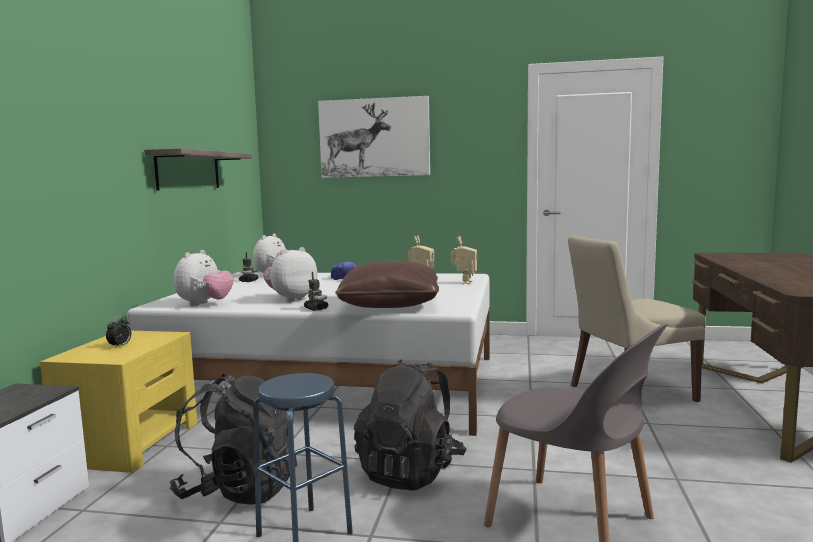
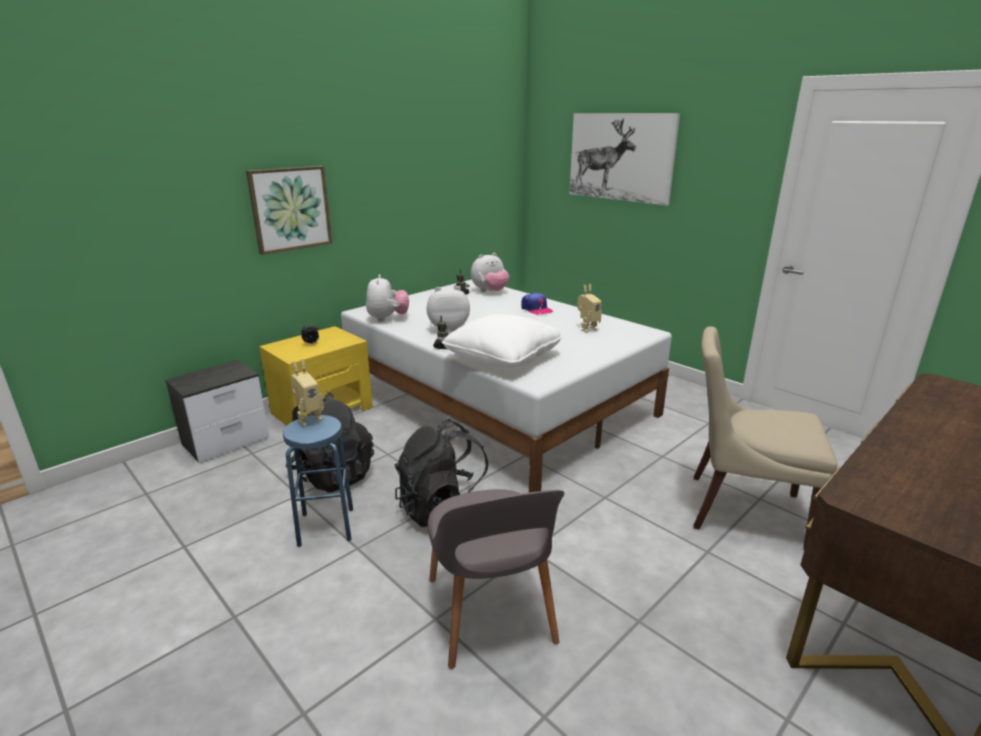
camera: 35 degrees right, 15 degrees up
(71, 172) = (290, 209): none -> picture
(188, 170) = (422, 192): shelf -> none
(205, 304) = (388, 318): plush toy -> plush toy turned 60 degrees counterclockwise
(390, 304) = (503, 357): brown pillow -> white pillow
(464, 282) = (619, 342): toy robot -> toy robot (308, 419)

